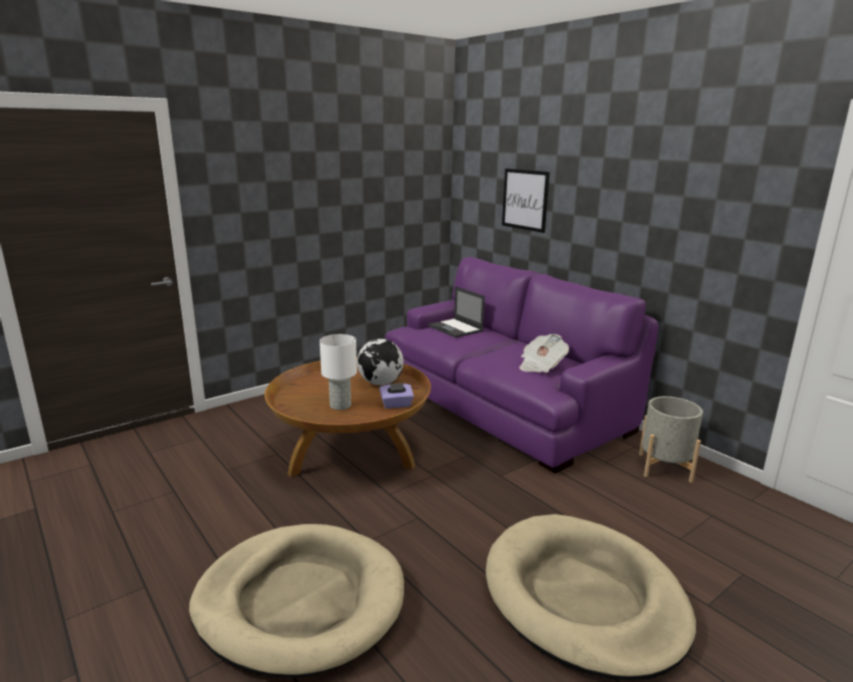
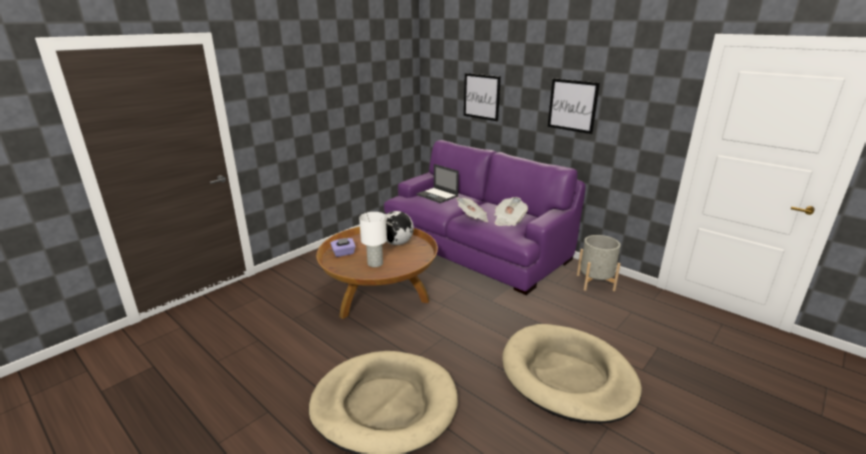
camera: 10 degrees left, 5 degrees up
(396, 405) = (415, 259): purple tissue box -> purple tissue box (343, 253)
(492, 359) = (472, 218): none -> newspaper
(643, 210) = (572, 105): none -> picture

